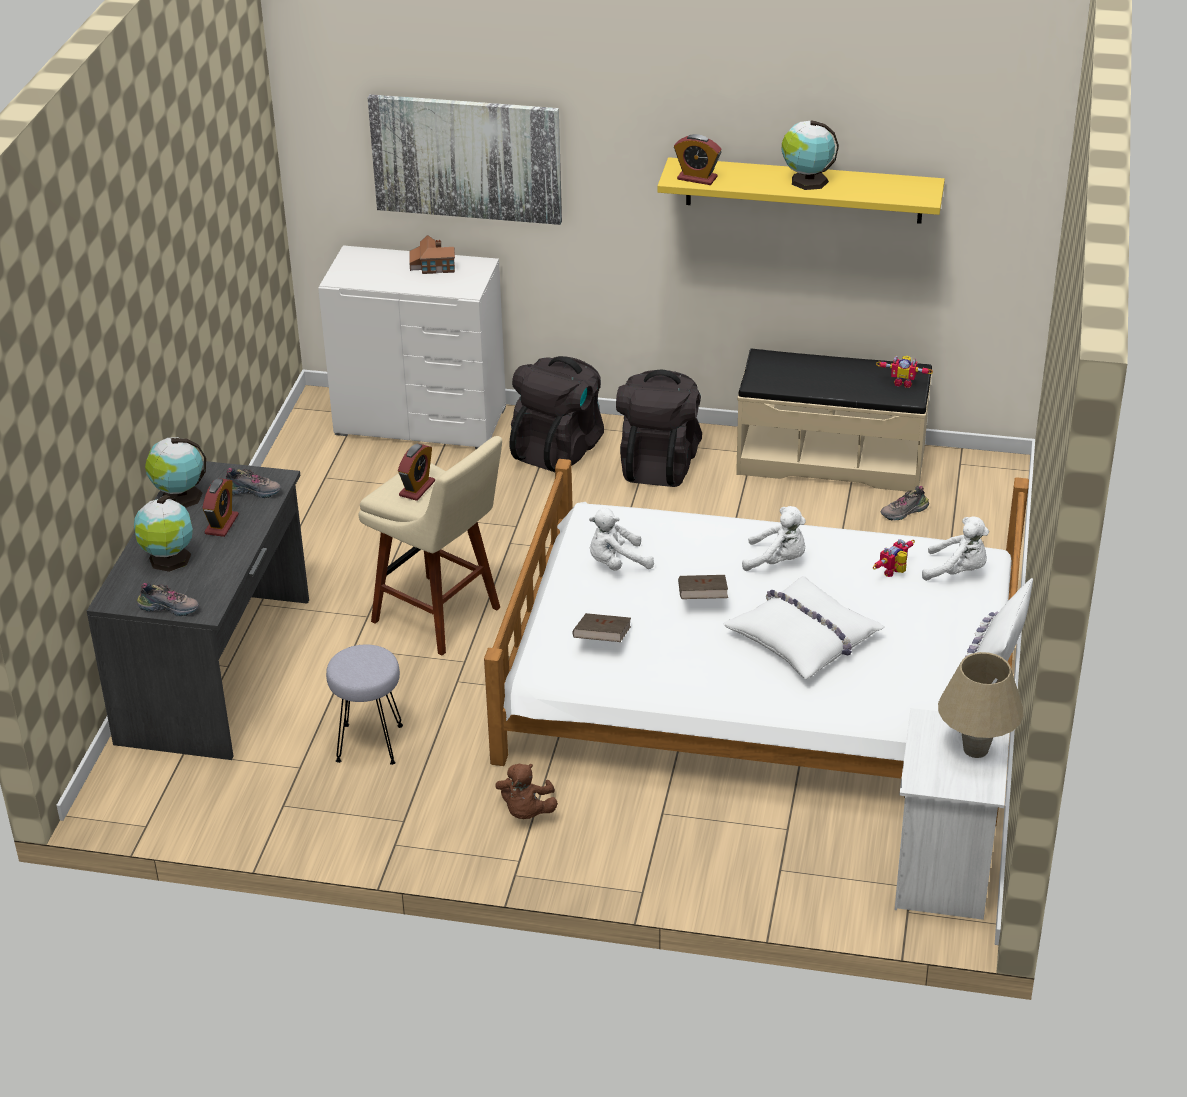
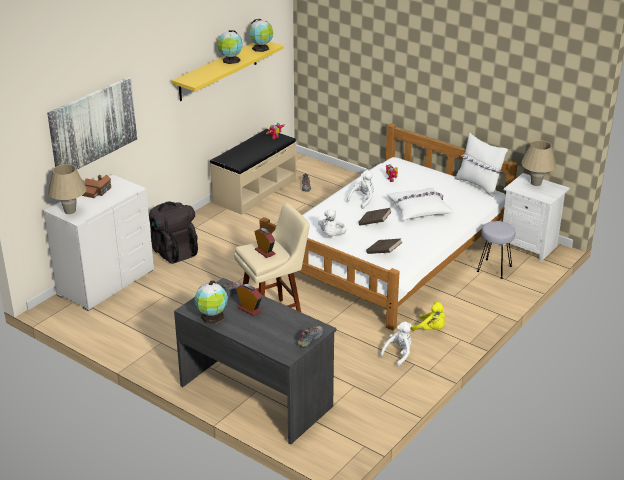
camera: 65 degrees left, 5 degrees down
(169, 560) = (267, 331): globe -> globe (261, 48)
(355, 266) = (70, 211): none -> beige table lamp
(370, 744) = (353, 360): grey stool -> grey stool (494, 268)
(526, 812) = (431, 329): brown plush toy -> yellow plush toy
(659, 464) = (213, 230): black backpack -> none
(697, 178) = (199, 79): alarm clock -> none
(958, 571) = (401, 167): white plush toy -> white plush toy (398, 354)

